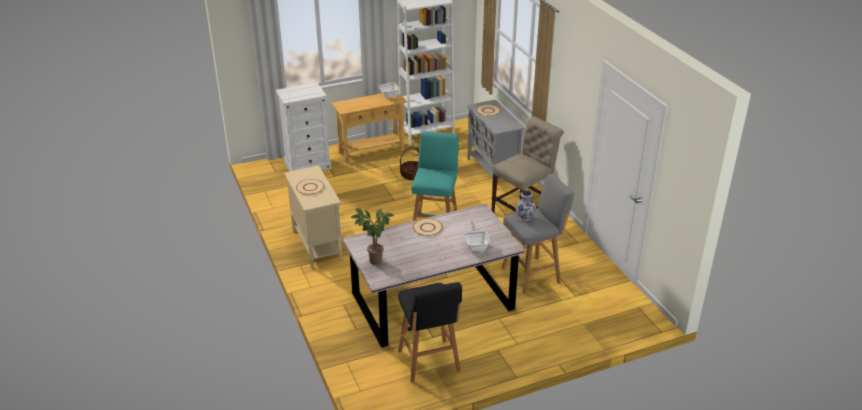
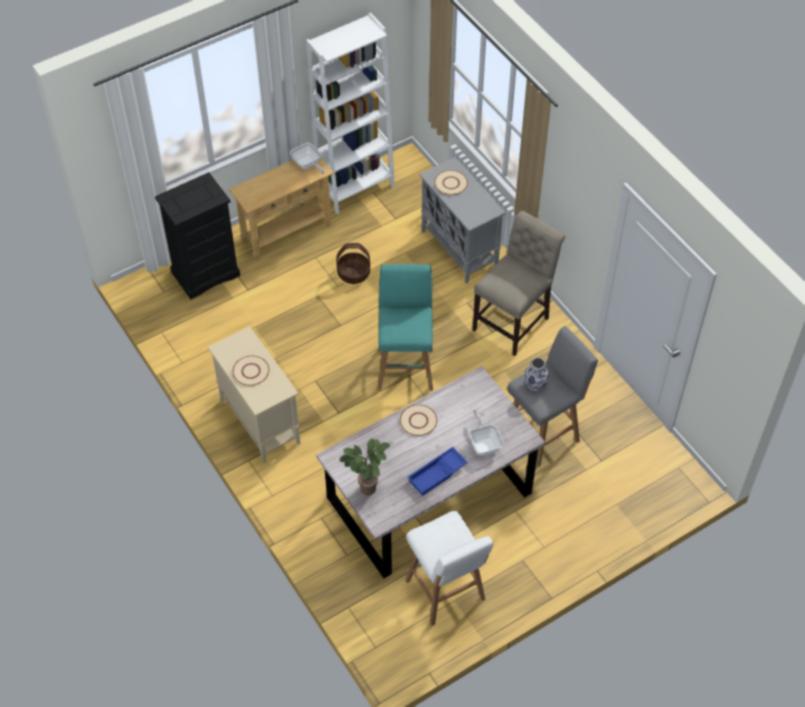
camera: 10 degrees left, 20 degrees up
(308, 165) = (206, 273): white dresser -> black dresser
(429, 362) = (446, 592): black stool -> white stool
(433, 259) = (437, 474): none -> blue tray

